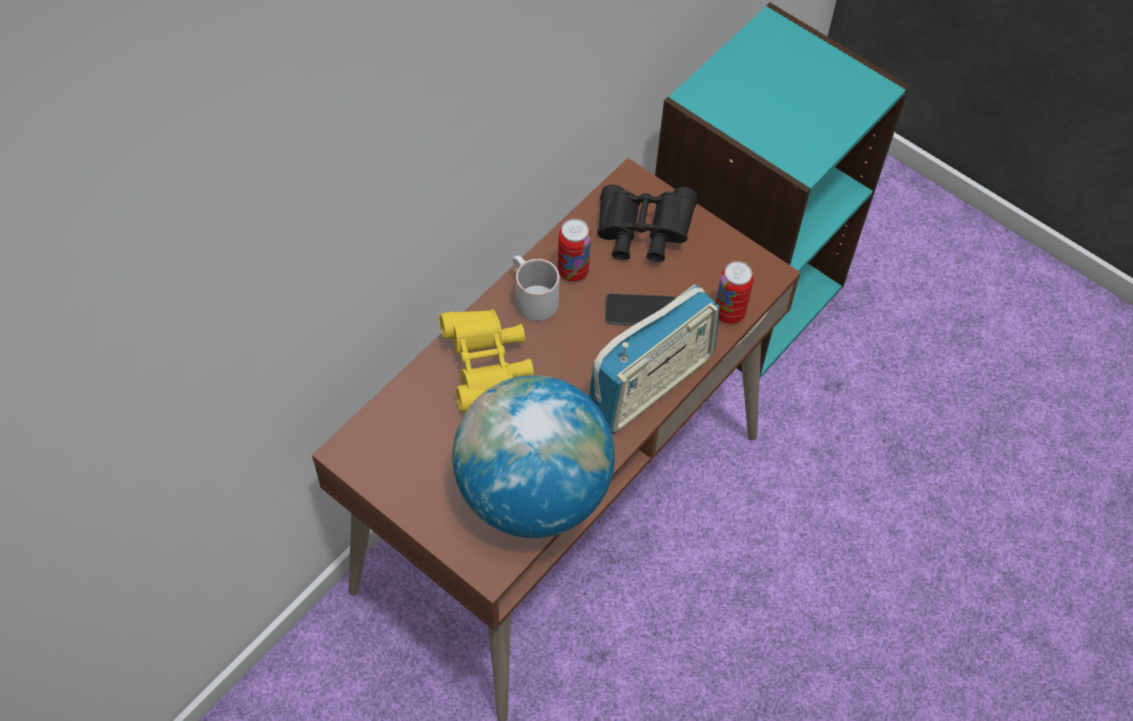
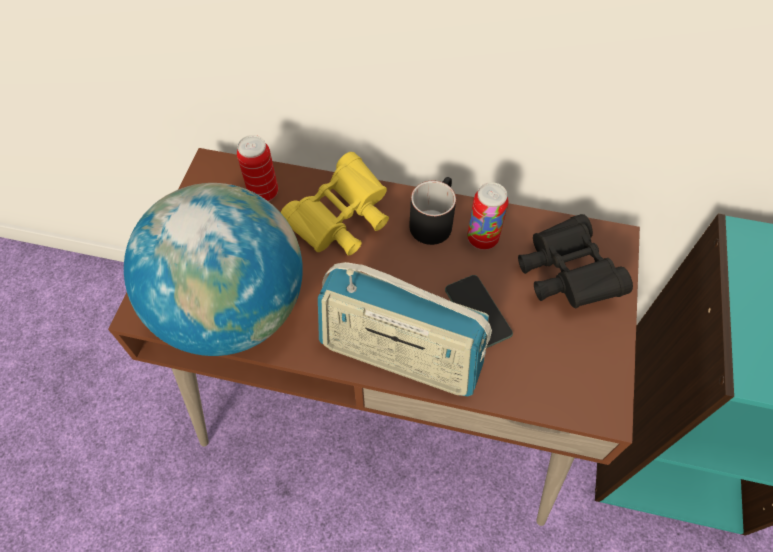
camera: 65 degrees right, 0 degrees up
(530, 298) = (432, 220): white mug -> black mug
(729, 313) = (529, 392): can -> can (263, 193)

